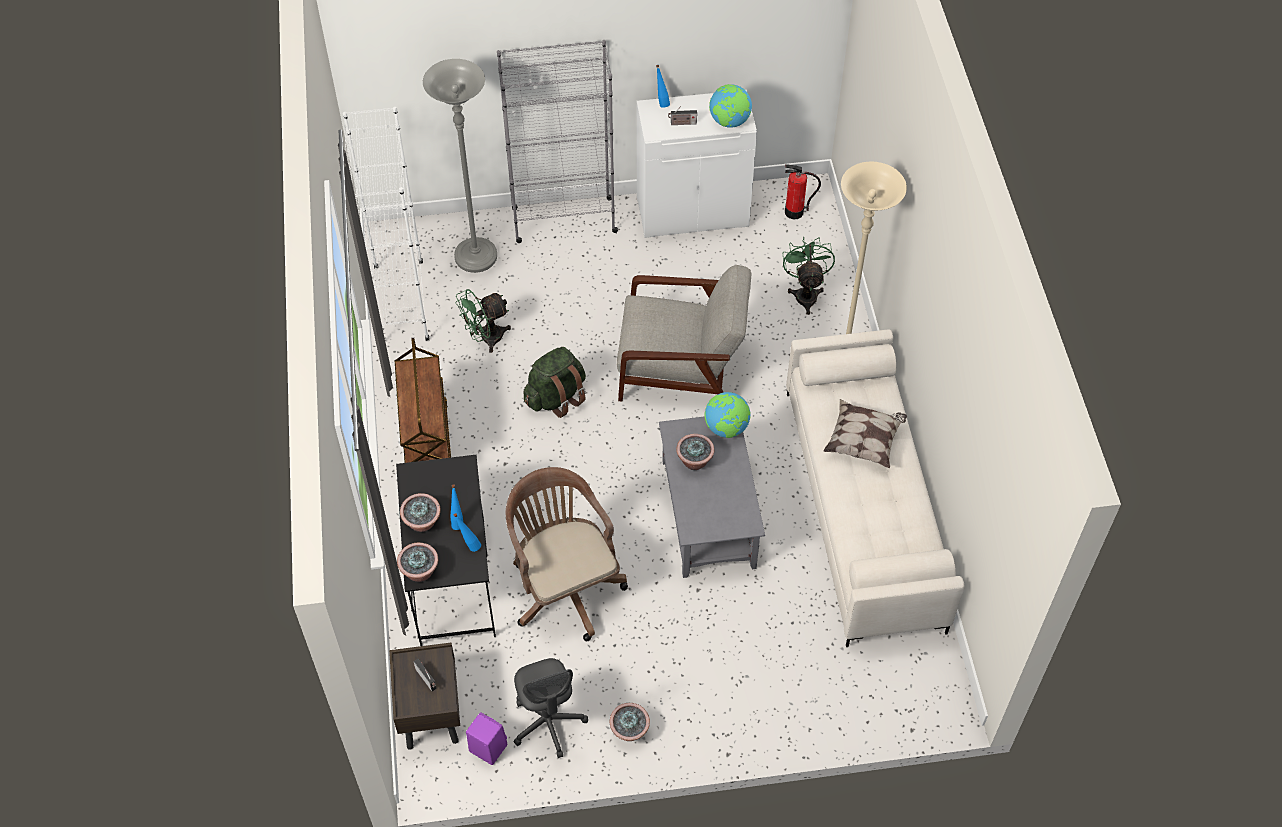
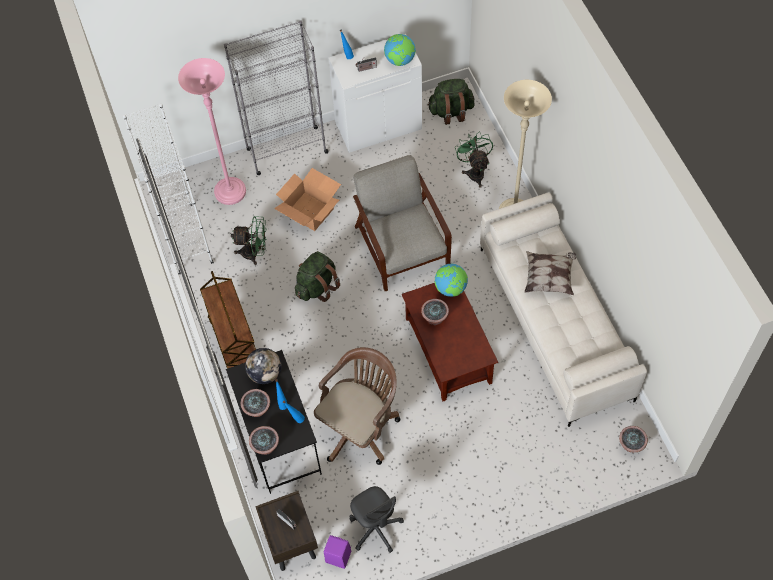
camera: 10 degrees left, 5 degrees up
(446, 480) = (265, 373): none -> globe
(476, 257) = (230, 192): grey floor lamp -> pink floor lamp
(486, 339) = (254, 253): green fan -> green fan turned 135 degrees counterclockwise
(564, 586) = (360, 426): brown office chair -> brown office chair turned 75 degrees clockwise
(573, 300) = (310, 211): none -> cardboard box
(630, 731) = (434, 521): potted plant -> potted plant (631, 445)
(681, 368) = (401, 246): grey armchair -> grey armchair turned 105 degrees counterclockwise
(709, 515) = (449, 351): grey coffee table -> brown coffee table
(794, 212) = (451, 112): fire extinguisher -> green backpack

